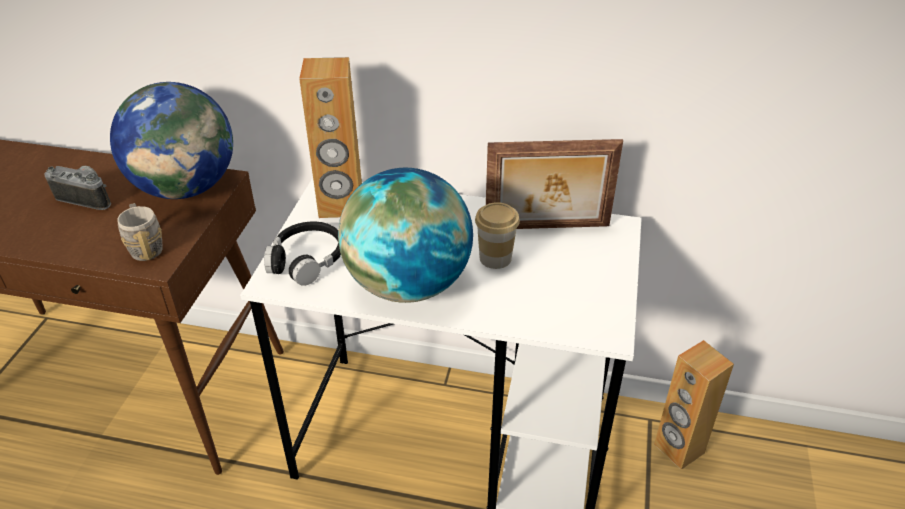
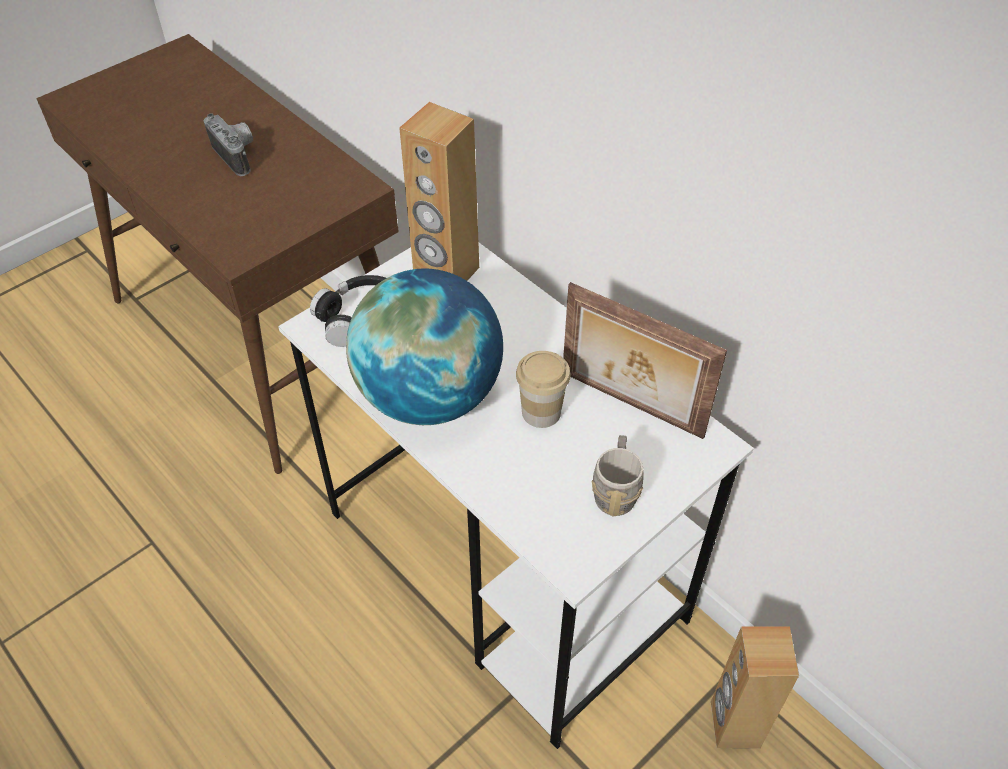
camera: 35 degrees right, 10 degrees up
(145, 246) = (241, 233): grey mug -> grey mug (615, 490)
(186, 188) = (324, 183): globe -> none

